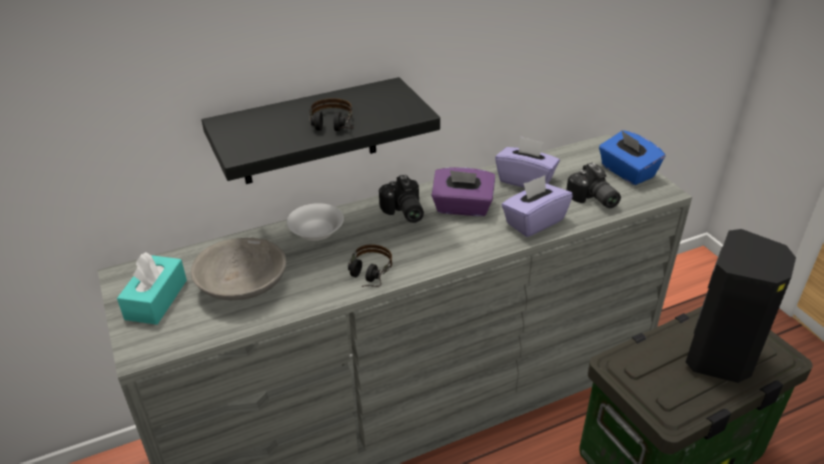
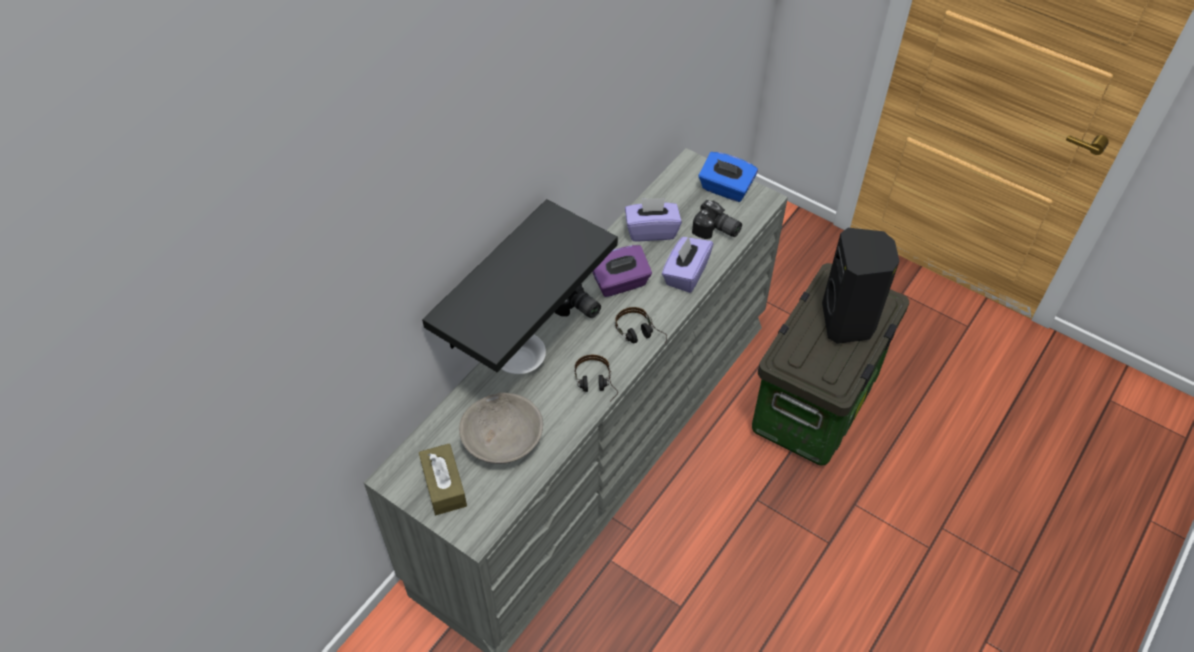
camera: 30 degrees left, 15 degrees up
(156, 299) = (444, 485): turquoise tissue box -> brown tissue box
(332, 128) = (544, 285): headphones -> headphones (640, 336)

